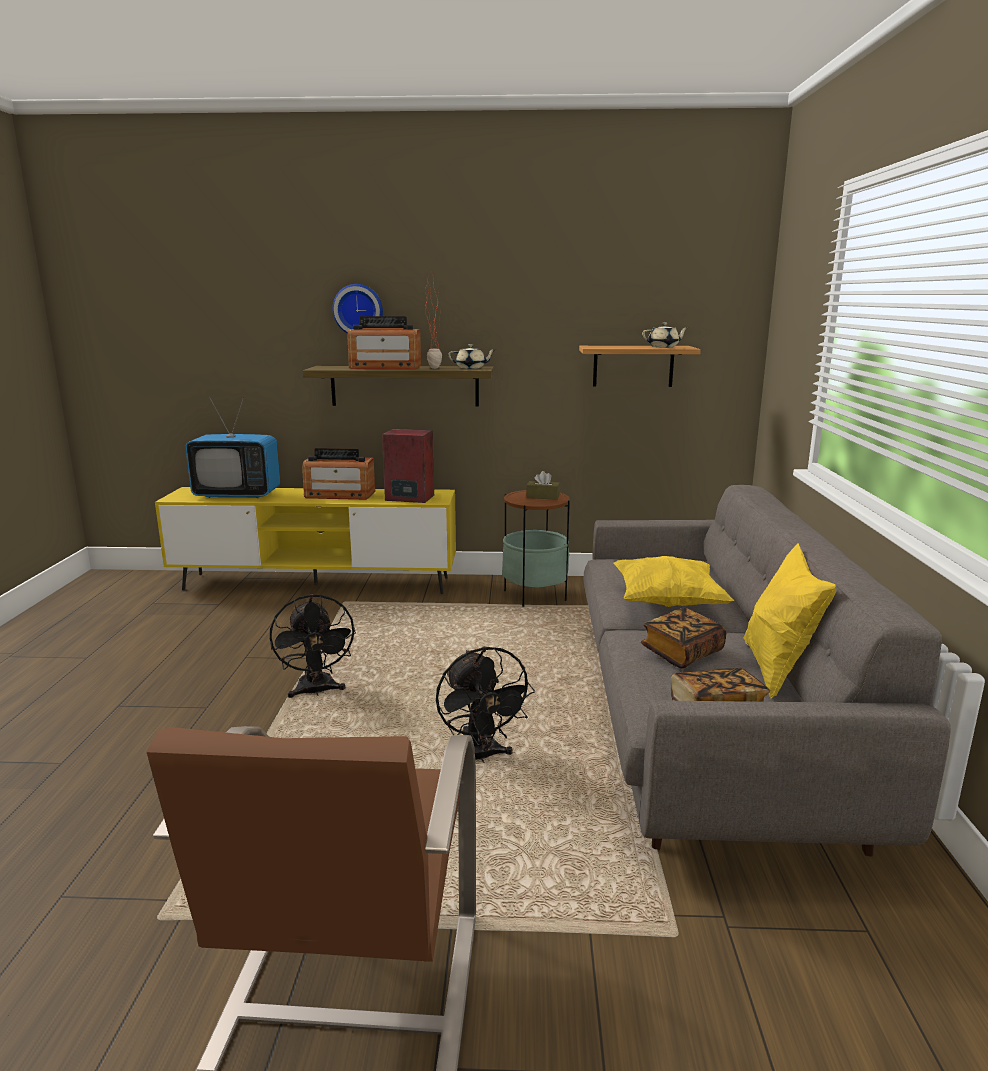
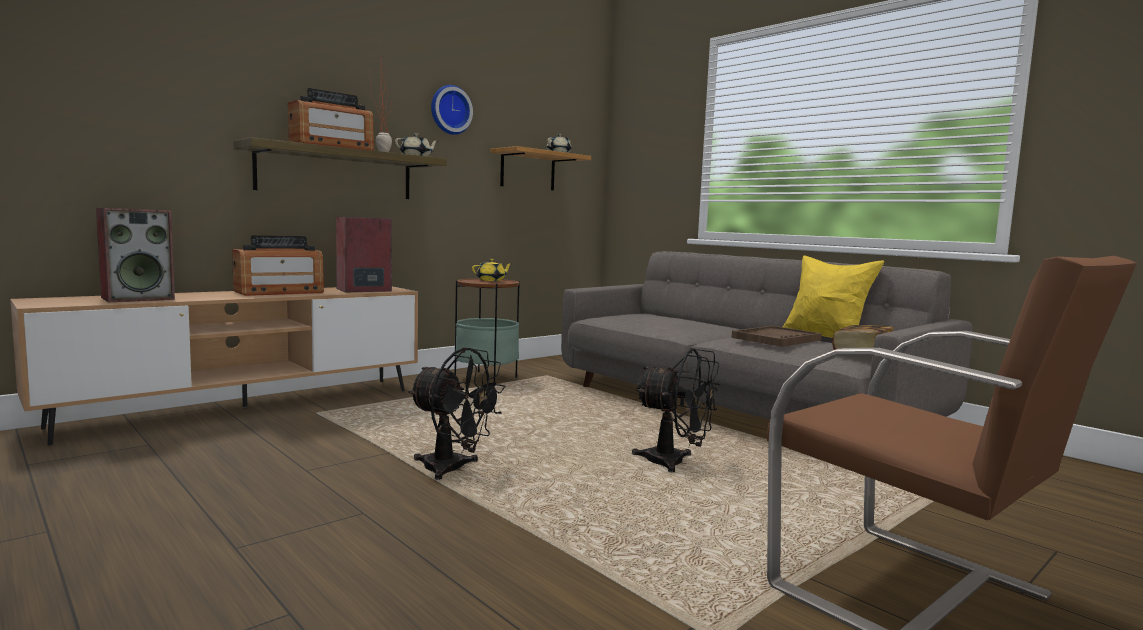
camera: 45 degrees left, 10 degrees down
(237, 495) = (139, 298): television -> speaker
(315, 584) = (245, 408): yellow tv stand -> brown tv stand
(358, 310) = (288, 84): wall clock -> wall clock (449, 110)
(543, 496) = (491, 280): brown tissue box -> yellow teapot
(667, 603) = (695, 326): yellow pillow -> none
(682, 653) = (776, 339): book -> brown tray

